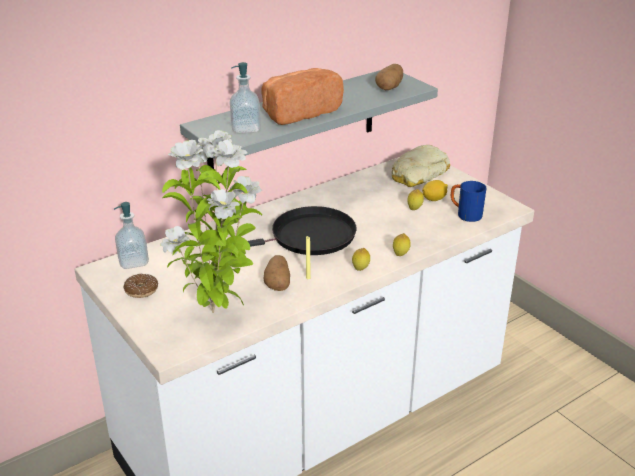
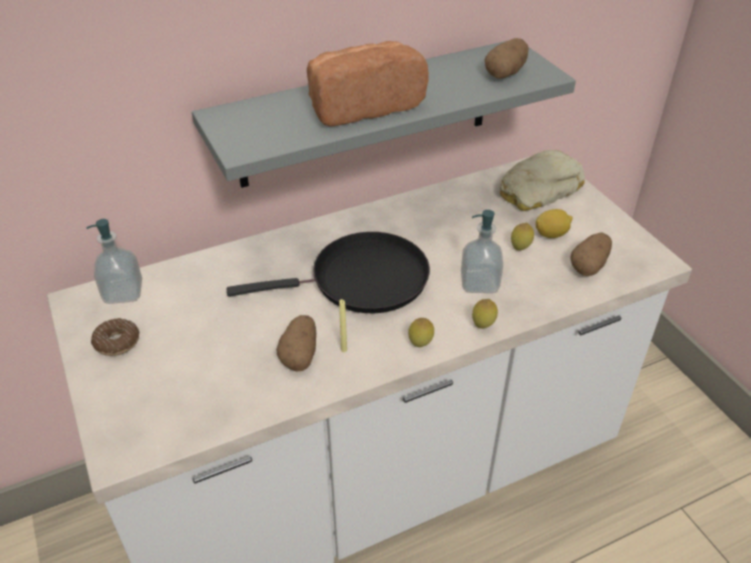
camera: 10 degrees right, 10 degrees up
(216, 312) = (202, 395): potted plant -> none
(246, 128) = (278, 127): soap dispenser -> soap dispenser (479, 283)
(465, 214) = (589, 265): blue mug -> potato

